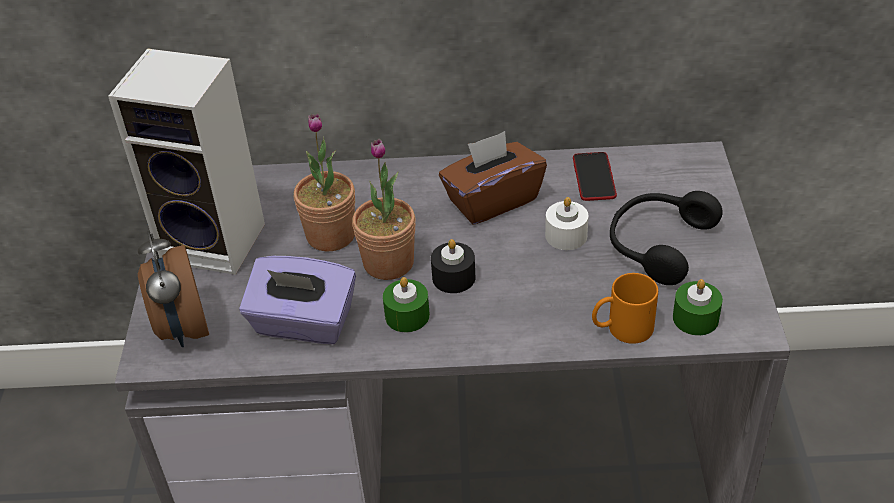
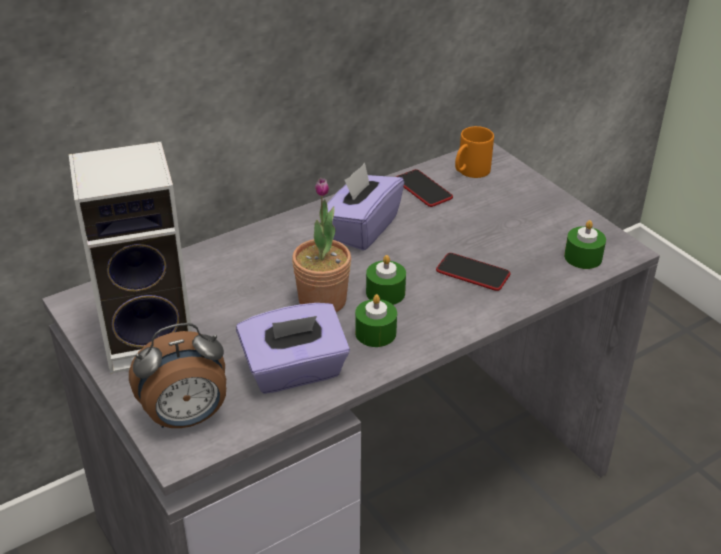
camera: 35 degrees left, 5 degrees down
(181, 329) = (186, 418): alarm clock -> alarm clock turned 60 degrees counterclockwise
(331, 235) = (252, 298): potted plant -> none
(453, 277) = (385, 293): black candle -> green candle
(492, 200) = (361, 228): brown tissue box -> purple tissue box
(559, 290) = (473, 273): none -> phone
(566, 235) = (441, 234): white candle -> none
(622, 329) = (542, 282): orange mug -> orange mug (470, 172)
(657, 244) = (511, 218): black headphones -> none

